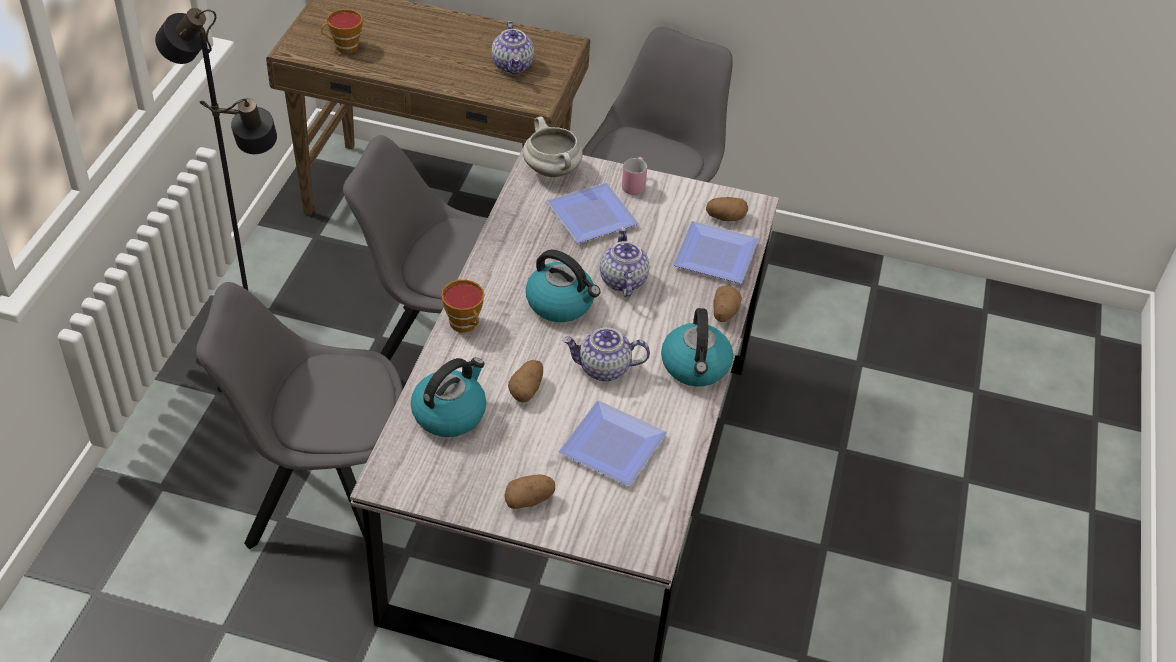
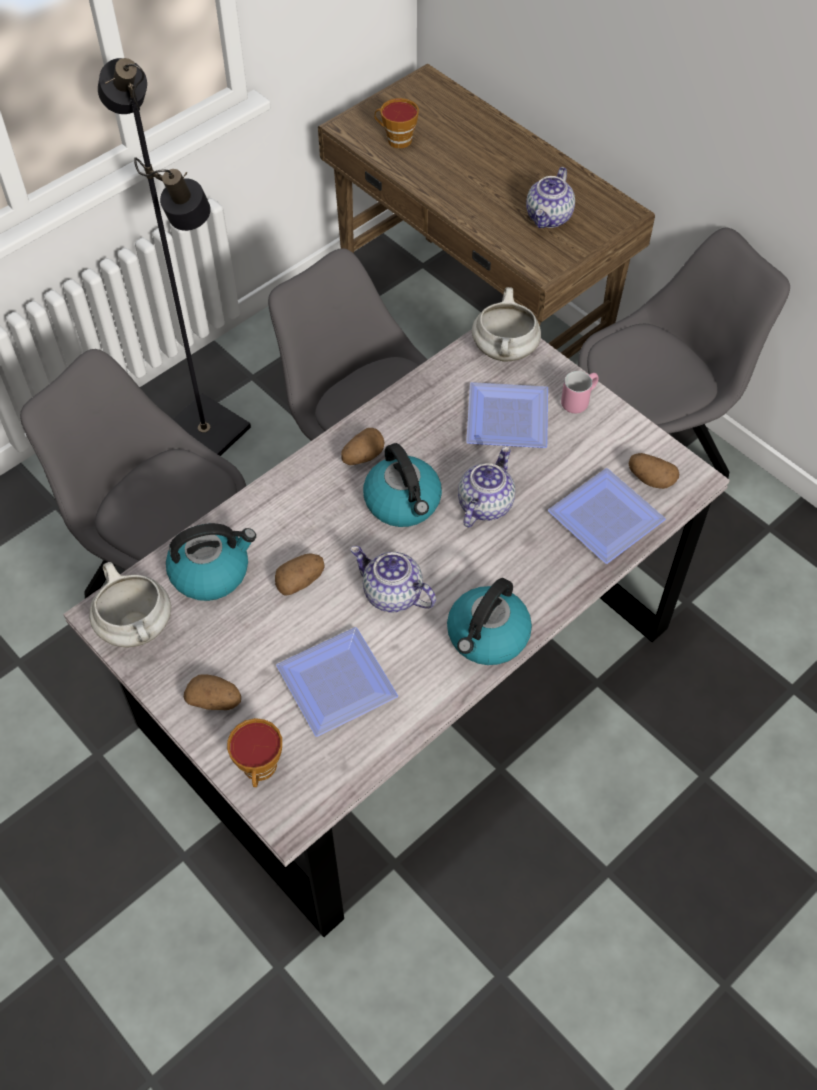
camera: 35 degrees right, 10 degrees up
(421, 477) = (137, 626): none -> white cooking pot
(465, 325) = (294, 484): cup -> cup (260, 769)
(724, 313) = (564, 589): potato -> potato (362, 456)

